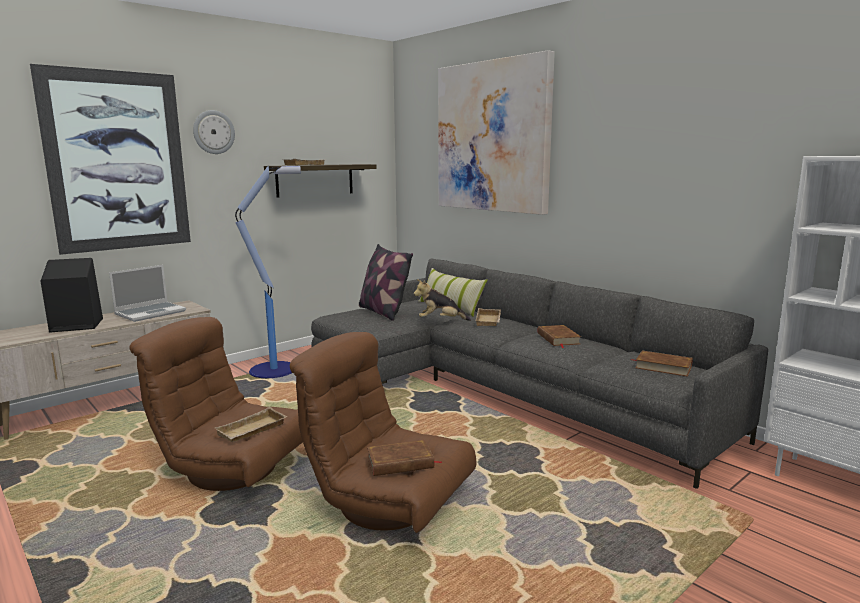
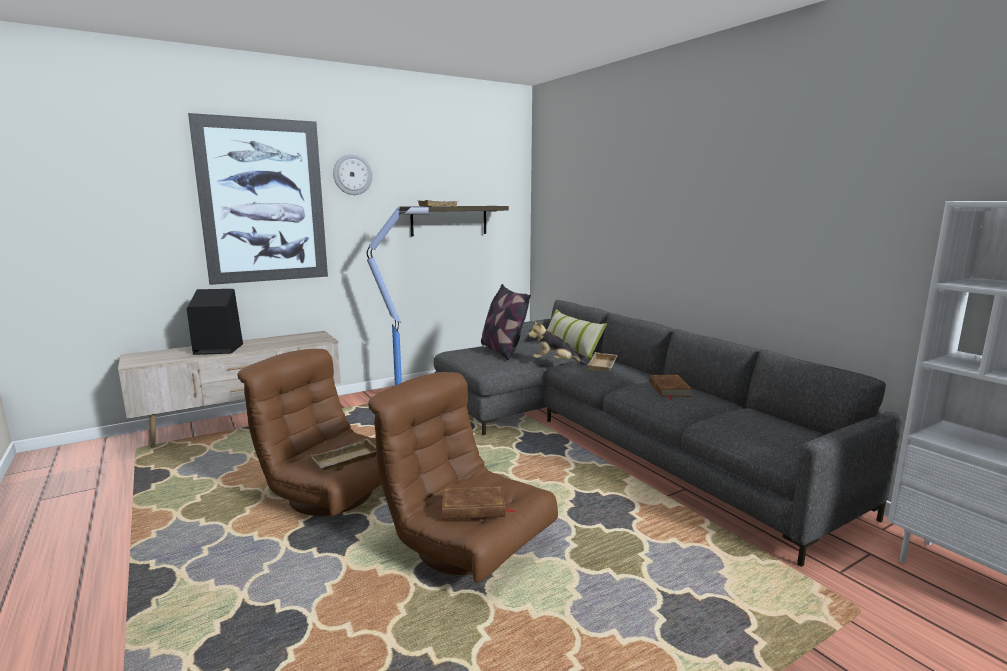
camera: 10 degrees right, 0 degrees up
(151, 313) = (286, 341): laptop -> none
(493, 137) = (621, 179): picture -> none
(663, 367) = (775, 428): brown book -> none

